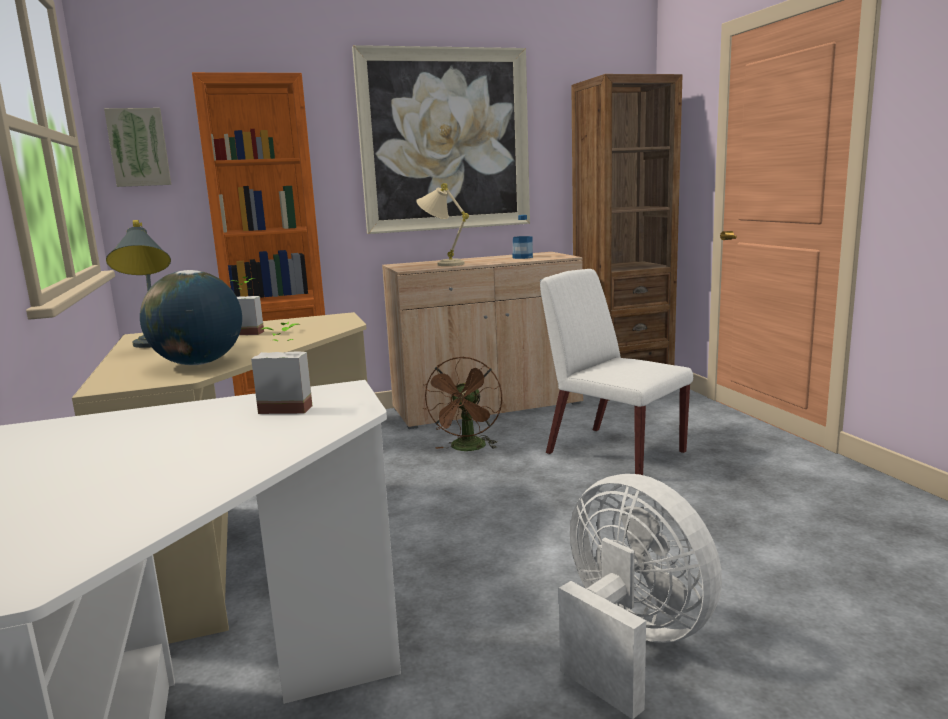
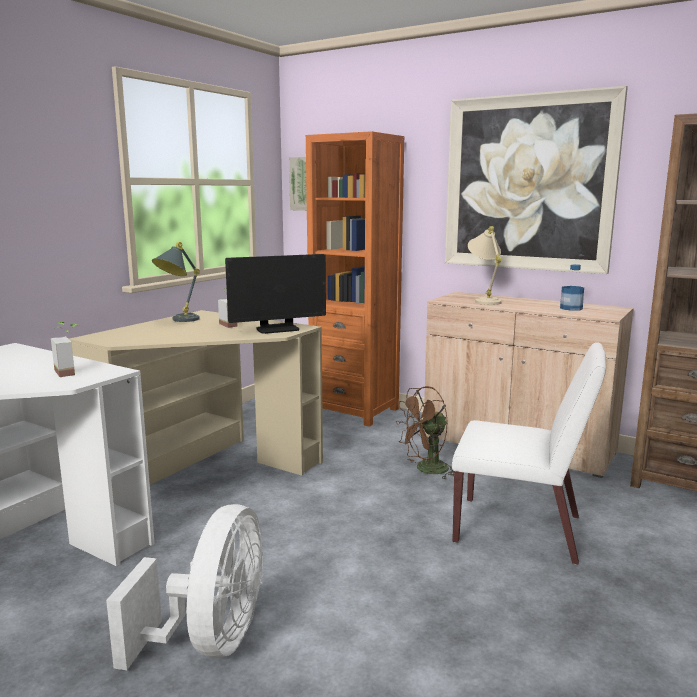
camera: 50 degrees right, 0 degrees up
(199, 363) = (148, 337): globe -> none
(324, 322) = (277, 329): none -> monitor
(613, 452) = (520, 530): white chair -> white chair turned 105 degrees clockwise

